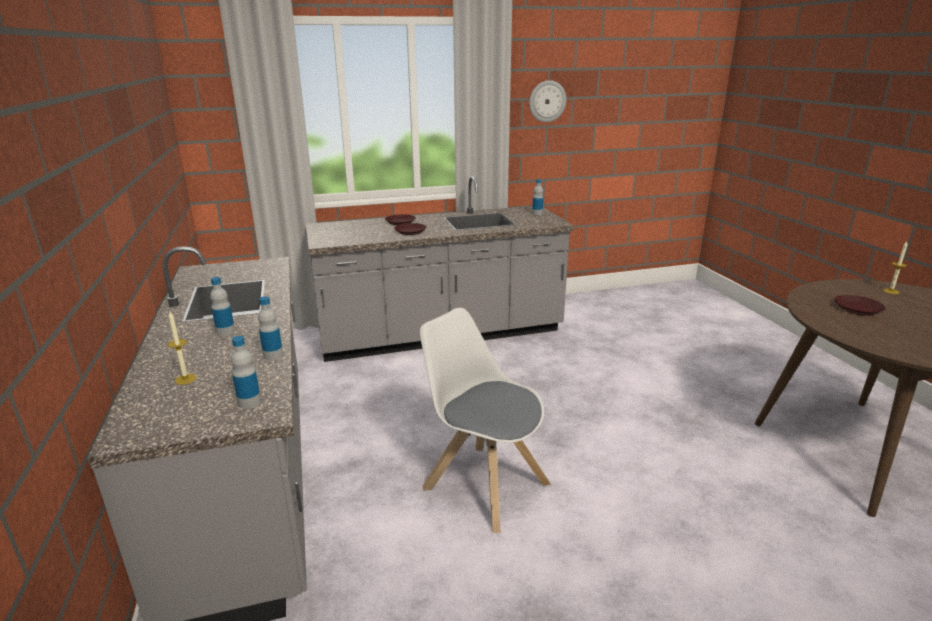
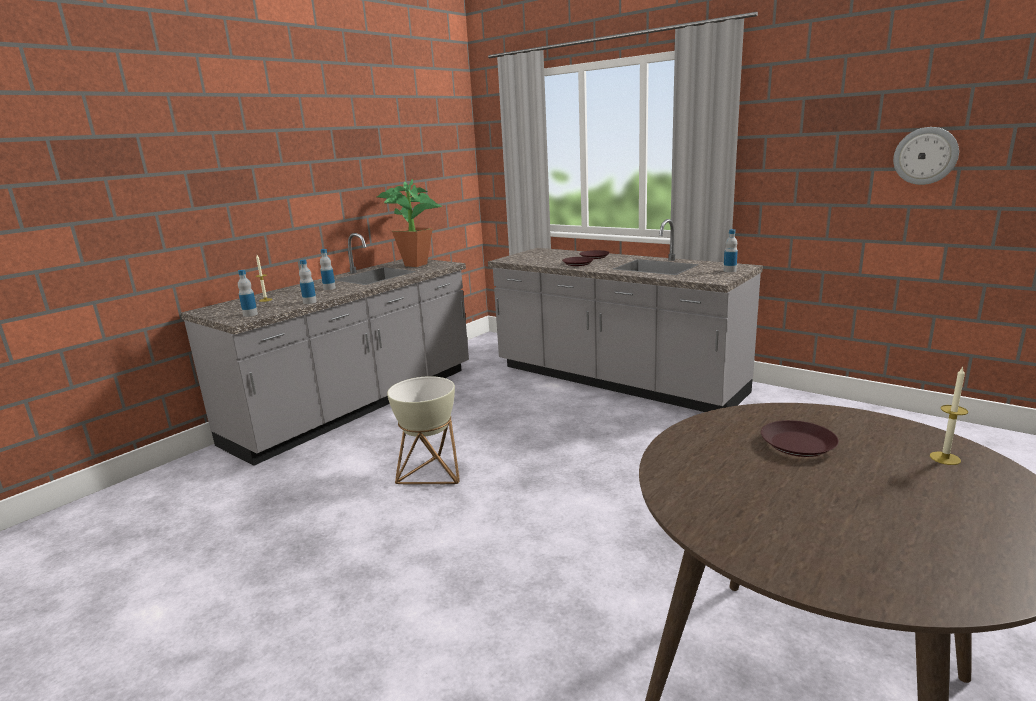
camera: 55 degrees right, 5 degrees down
(226, 273) = (414, 264): none -> potted plant
(483, 484) = (431, 474): chair -> planter
(547, 101) = (797, 138): wall clock -> wall clock (925, 156)

